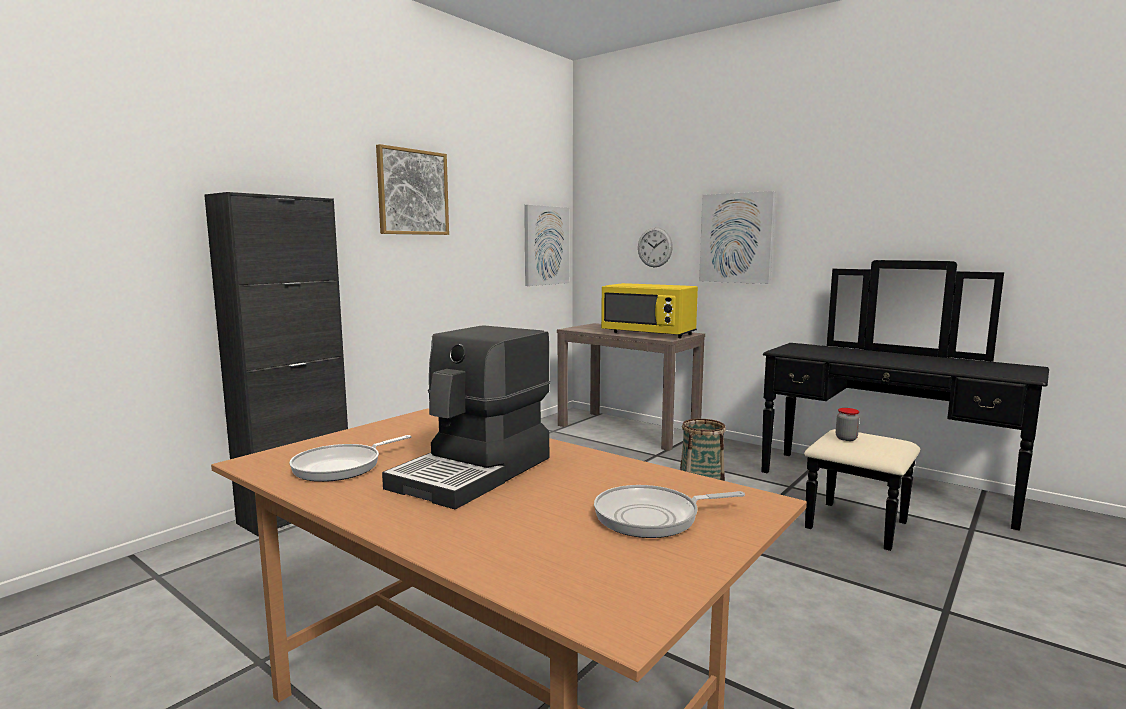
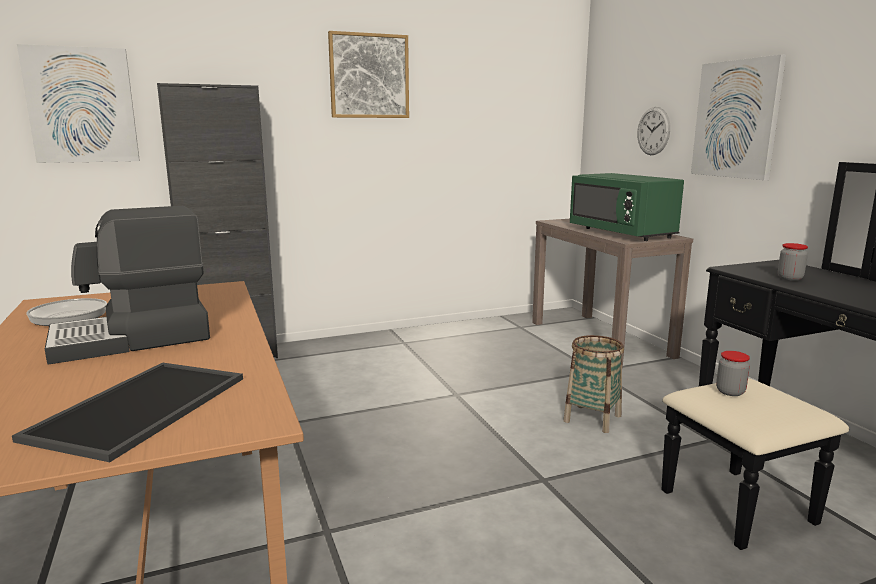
camera: 30 degrees right, 5 degrees up
(546, 245) = (541, 129): picture -> picture (82, 105)
(649, 333) = (622, 233): yellow microwave -> green microwave
(652, 517) = (141, 408): frying pan -> tray
(826, 353) = (790, 278): none -> jar

